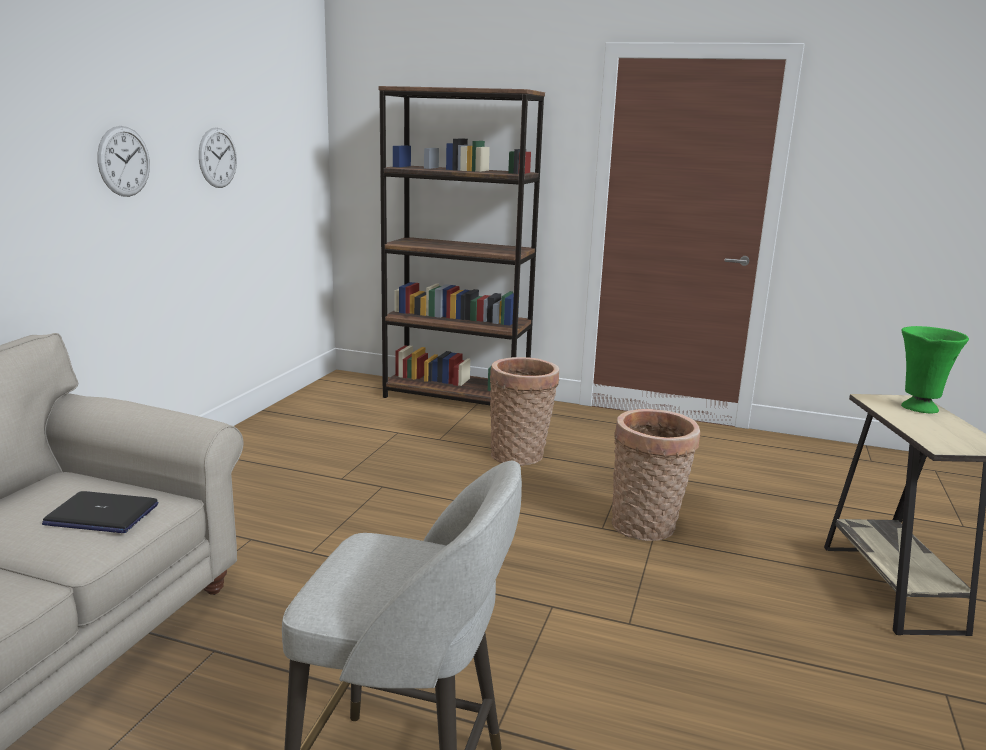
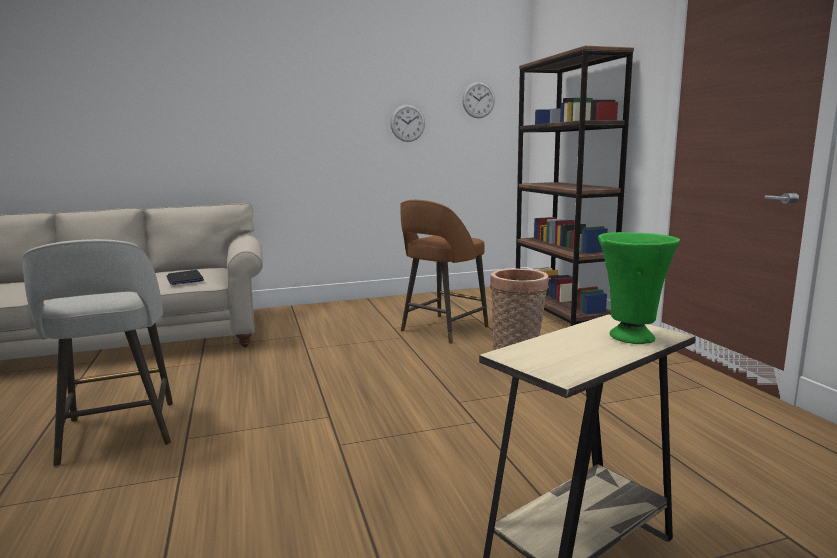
camera: 55 degrees right, 5 degrees down
(124, 161) = (330, 123): wall clock -> wall clock (478, 100)
(399, 459) = (442, 329): none -> brown stool
(647, 527) = (488, 415): basket -> none

